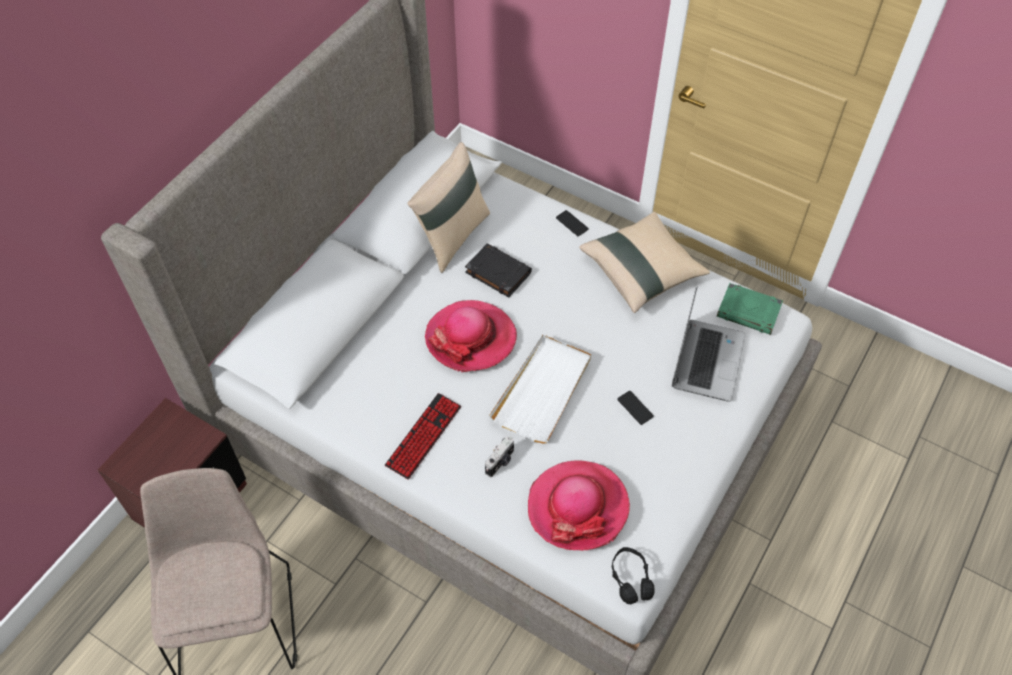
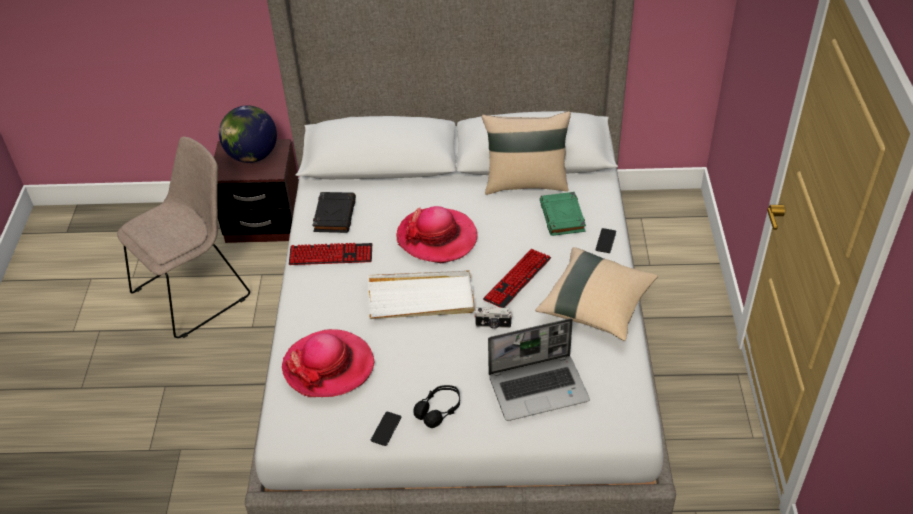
camera: 60 degrees right, 10 degrees down
(160, 446) = (253, 156): none -> globe
(497, 272) = (513, 223): black book -> black book (334, 215)
(500, 462) = (339, 306): camera -> camera (493, 325)
(571, 308) = (517, 279): none -> keyboard
(630, 578) = (288, 429): black headphones -> black headphones (439, 410)
(635, 408) = (451, 362): phone -> phone (386, 429)
(749, 312) = (620, 396): green book -> green book (562, 217)

